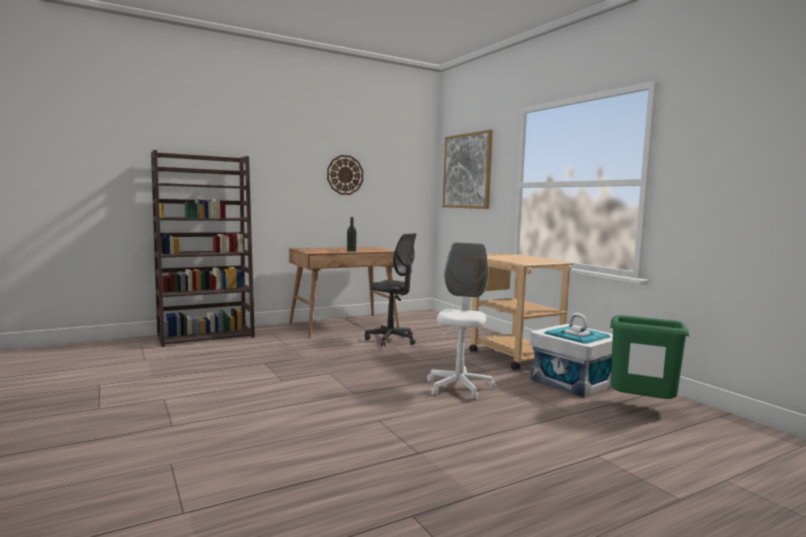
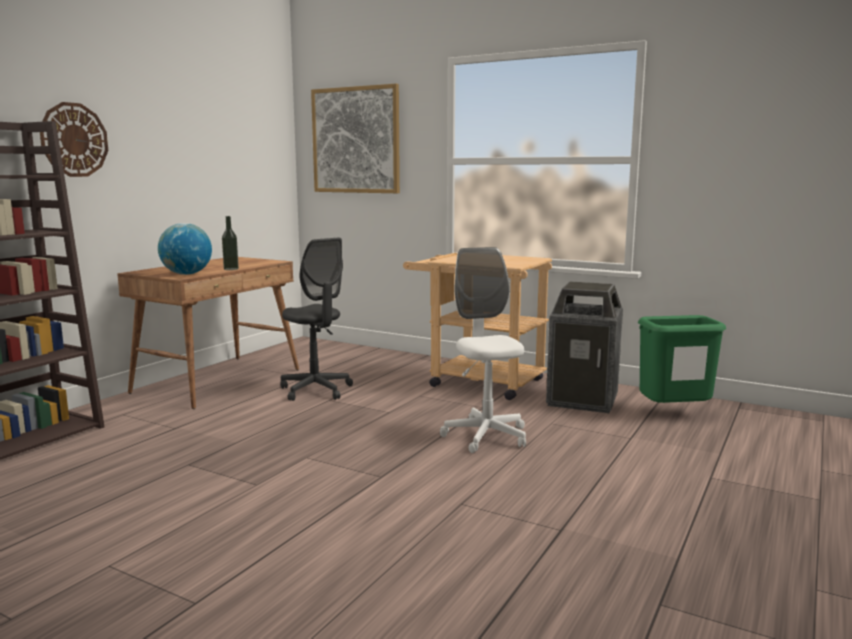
camera: 30 degrees left, 5 degrees up
(320, 251) = (186, 274): none -> globe
(345, 175) = (182, 148): wall clock -> wall clock (74, 140)
(391, 340) = (316, 390): grey office chair -> grey office chair turned 45 degrees clockwise
(574, 381) = (583, 400): white storage box -> trash can

